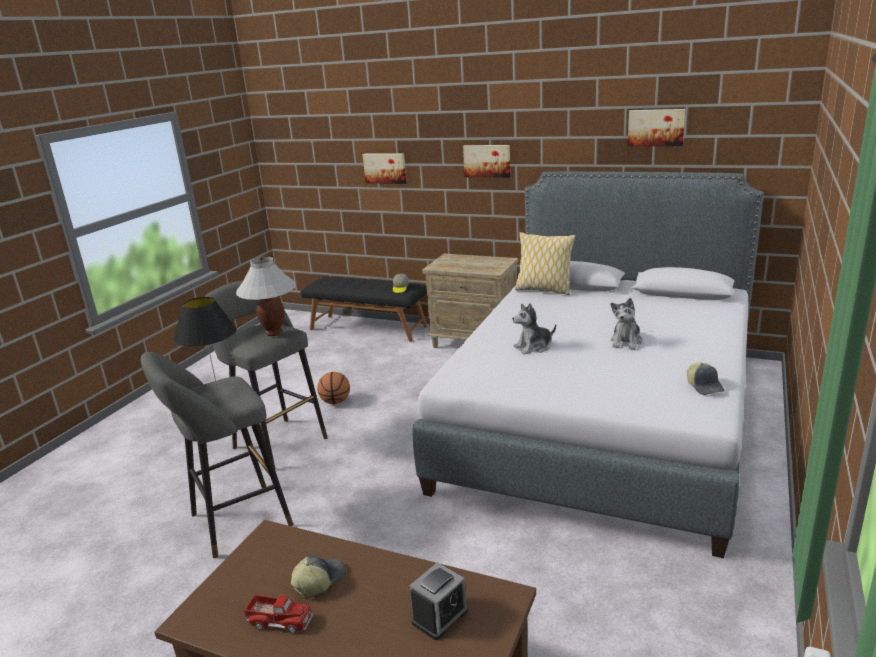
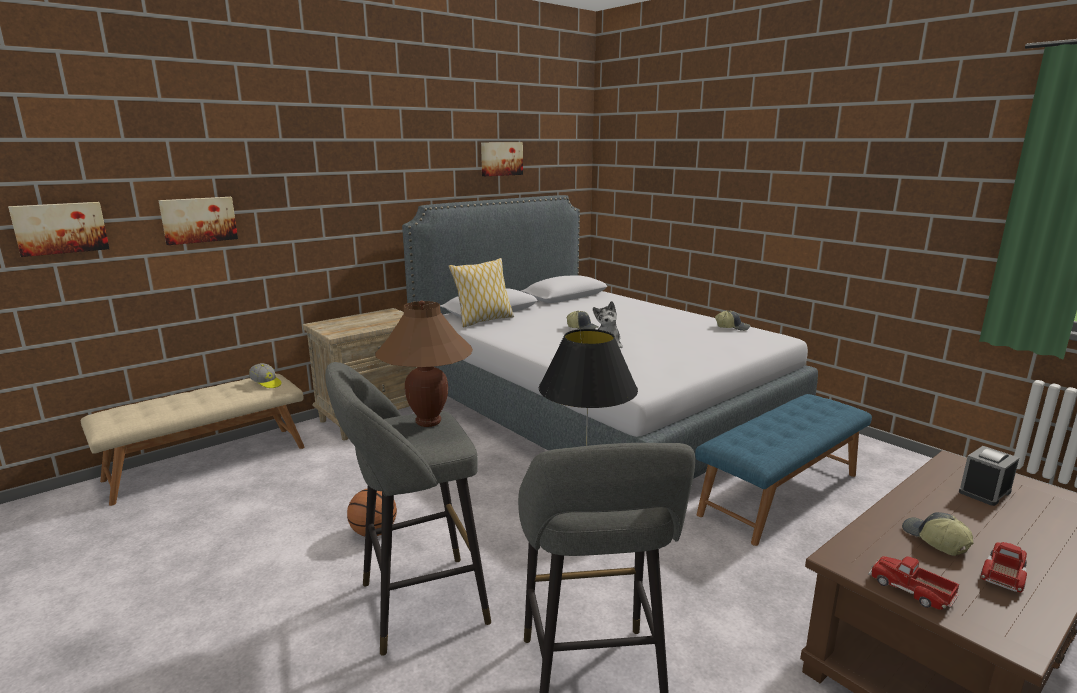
camera: 65 degrees left, 5 degrees down
(239, 569) = (910, 589): none -> toy truck
(274, 333) = (428, 422): white table lamp -> brown table lamp
(368, 327) = (207, 462): black bench -> beige bench
(440, 616) = (984, 492): alarm clock -> alarm clock turned 105 degrees counterclockwise
(487, 160) = (348, 199): picture -> picture (60, 228)
(546, 560) = (779, 493): none -> blue bench
(578, 325) = (582, 328): none -> cap
(626, 341) = (634, 325): plush toy -> none

